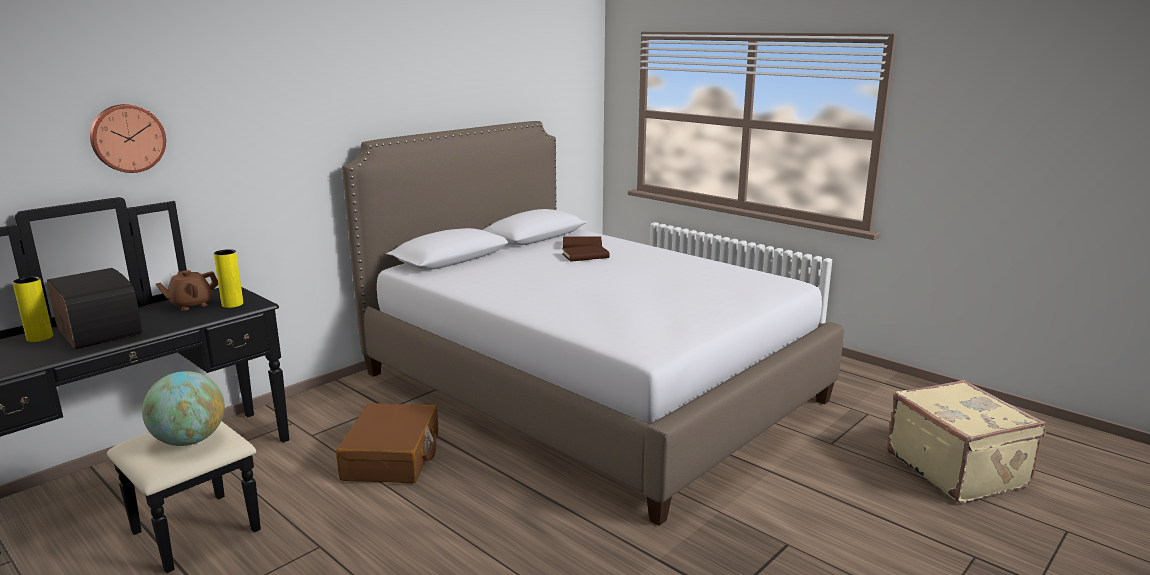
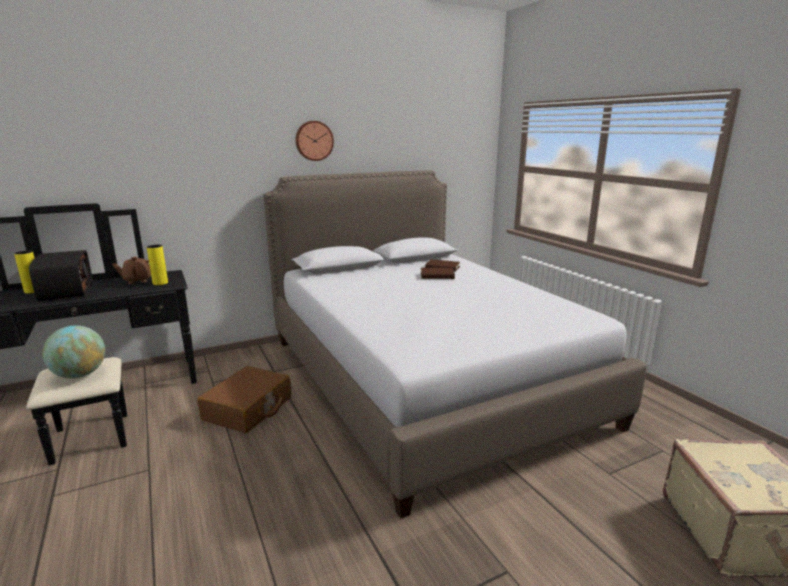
camera: 20 degrees right, 0 degrees up
(127, 138) = (104, 164): wall clock -> wall clock (314, 141)

